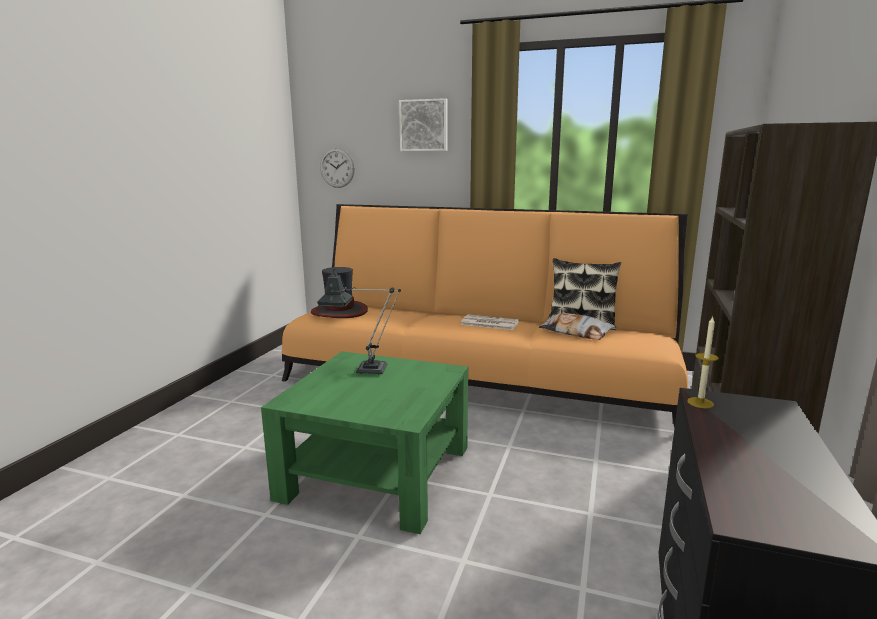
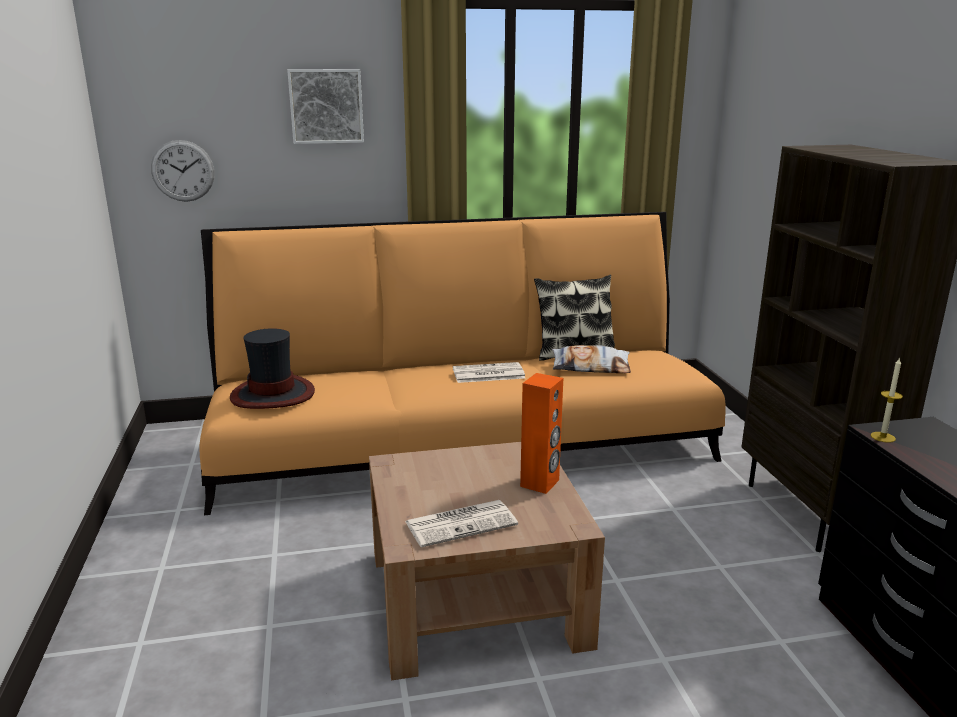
camera: 30 degrees left, 5 degrees up
(337, 399) = (462, 523): none -> newspaper
(363, 369) = (436, 475): table lamp -> none
(377, 472) = (476, 598): green coffee table -> brown coffee table
(423, 390) = (540, 483): none -> orange speaker

